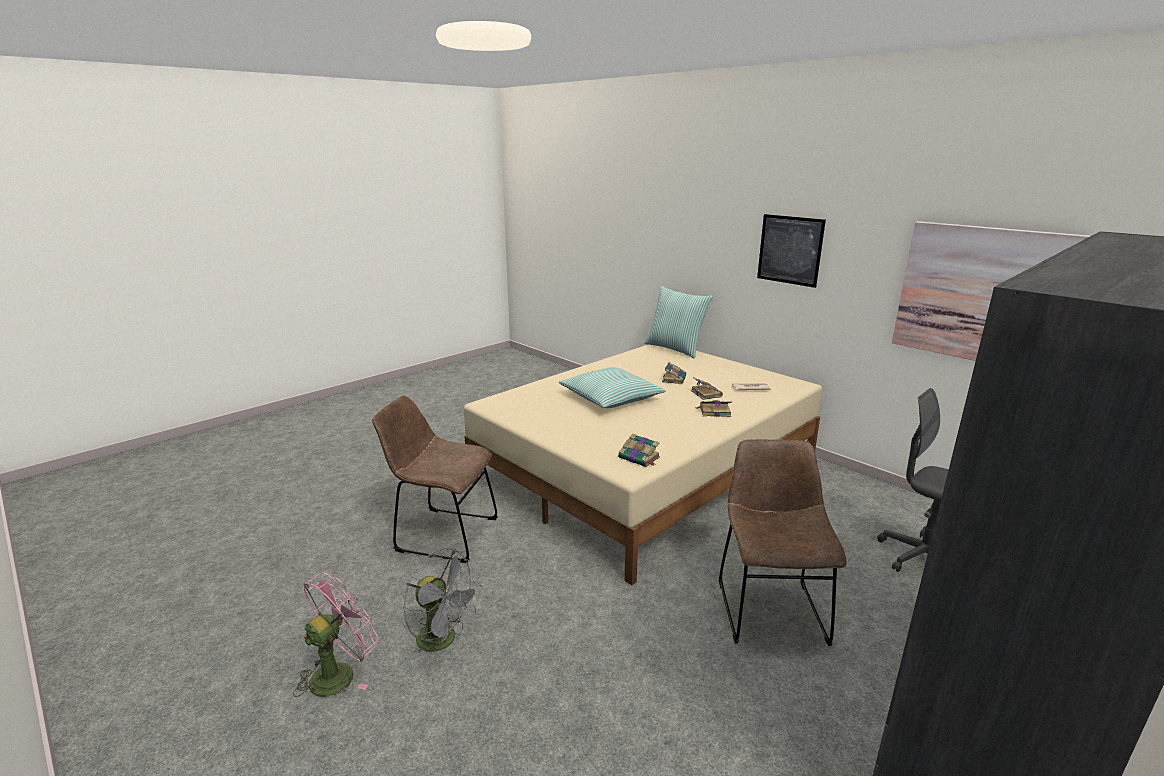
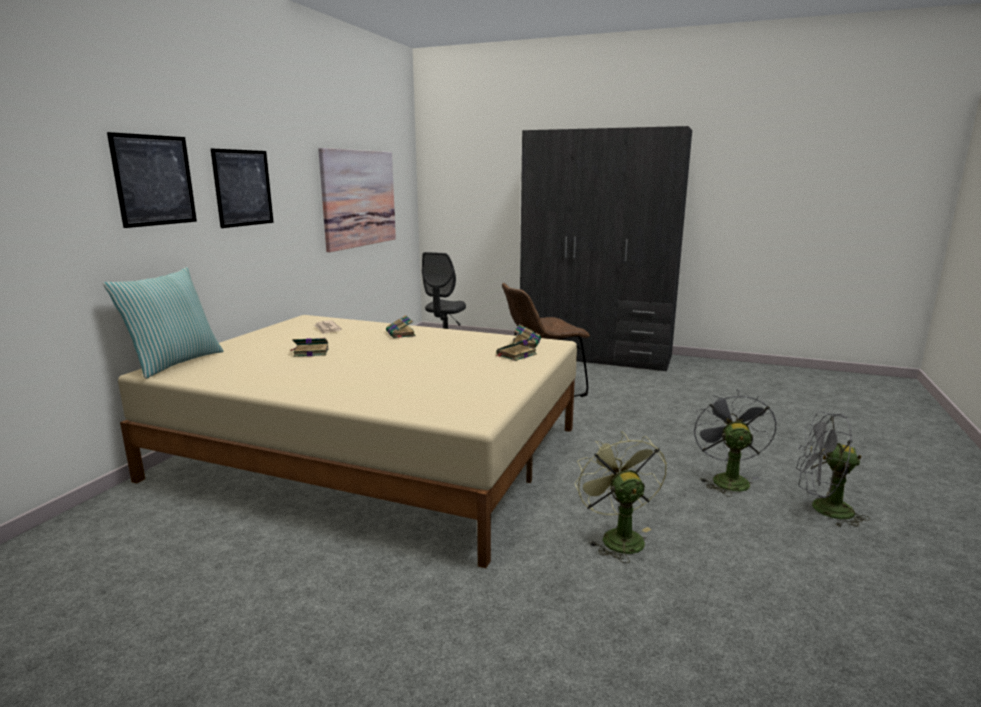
camera: 115 degrees left, 5 degrees down
(340, 672) = (823, 509): pink fan -> grey fan
(442, 534) = (617, 536): brown chair -> green fan
(610, 398) = (395, 367): pillow -> none
(705, 393) = (352, 339): book -> book (516, 355)
(714, 233) = (154, 180): none -> picture

